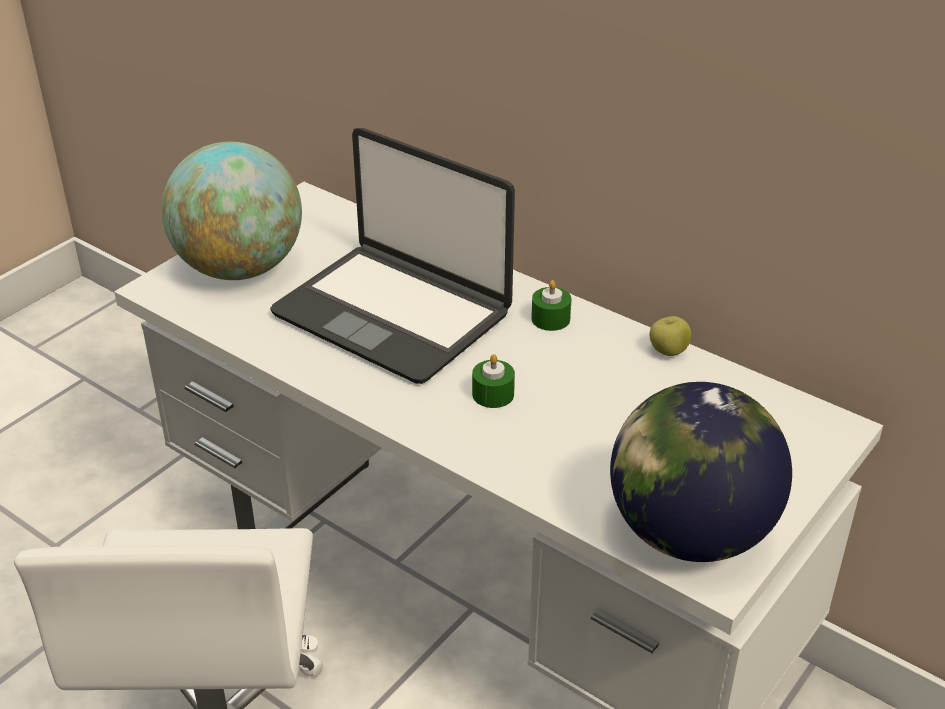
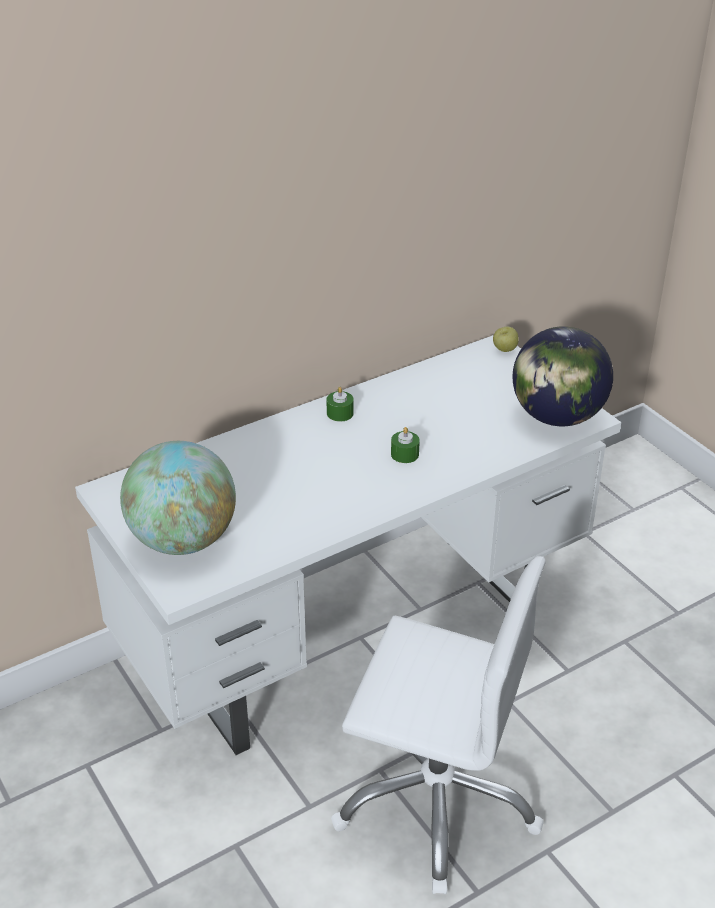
camera: 70 degrees left, 0 degrees up
(393, 313) = (292, 476): laptop -> none
(668, 351) = (399, 379): apple -> apple (504, 350)

